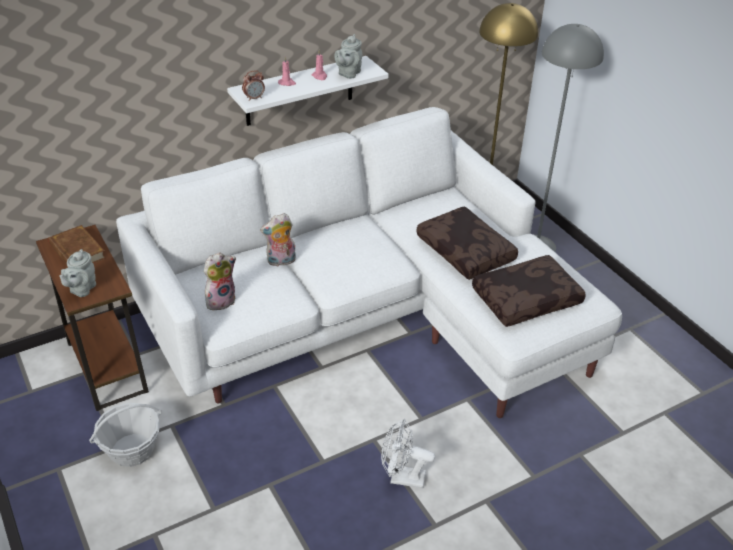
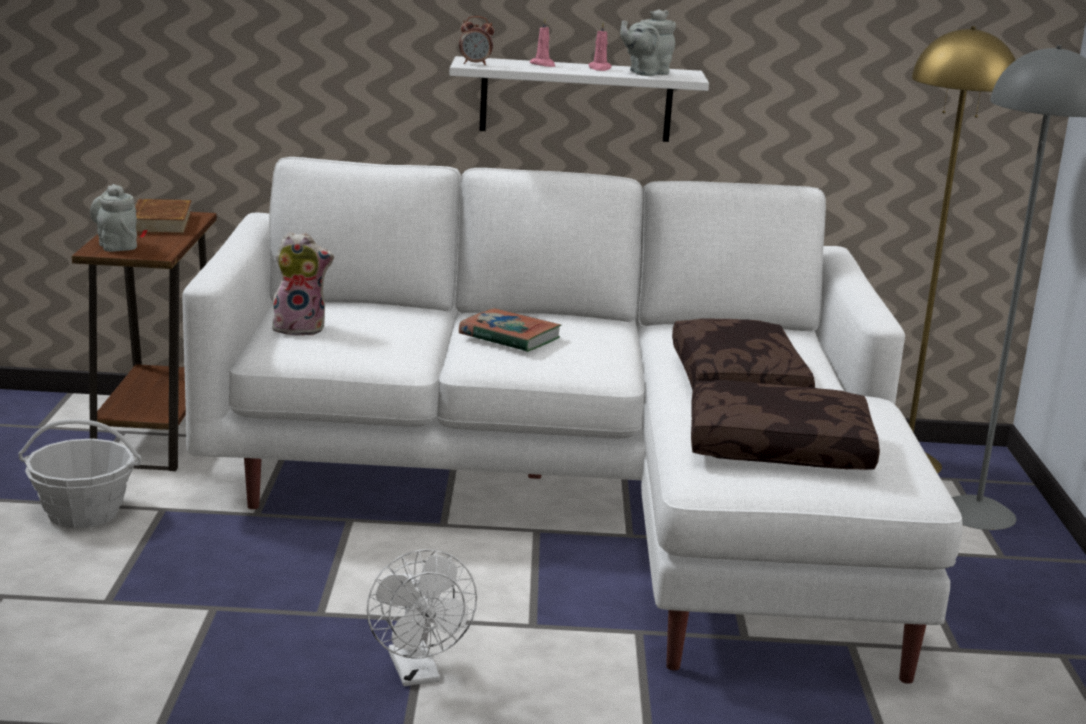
camera: 30 degrees right, 20 degrees down
(81, 289) = (116, 246): grey teapot -> grey teapot turned 105 degrees clockwise
(281, 261) = (436, 325): plush toy -> none
(332, 260) = (509, 337): none -> book
(401, 478) = (417, 674): white fan -> white fan turned 150 degrees counterclockwise

